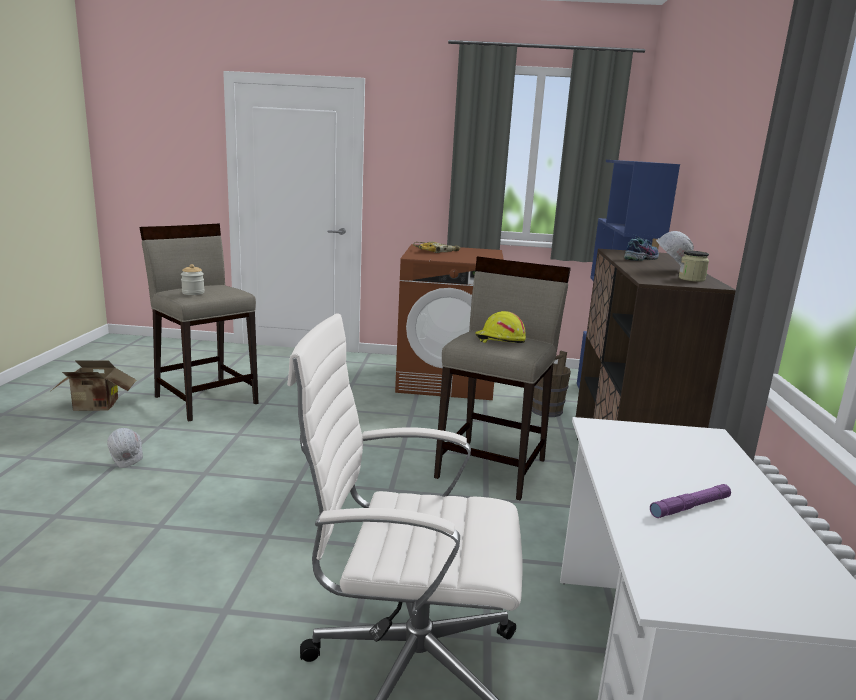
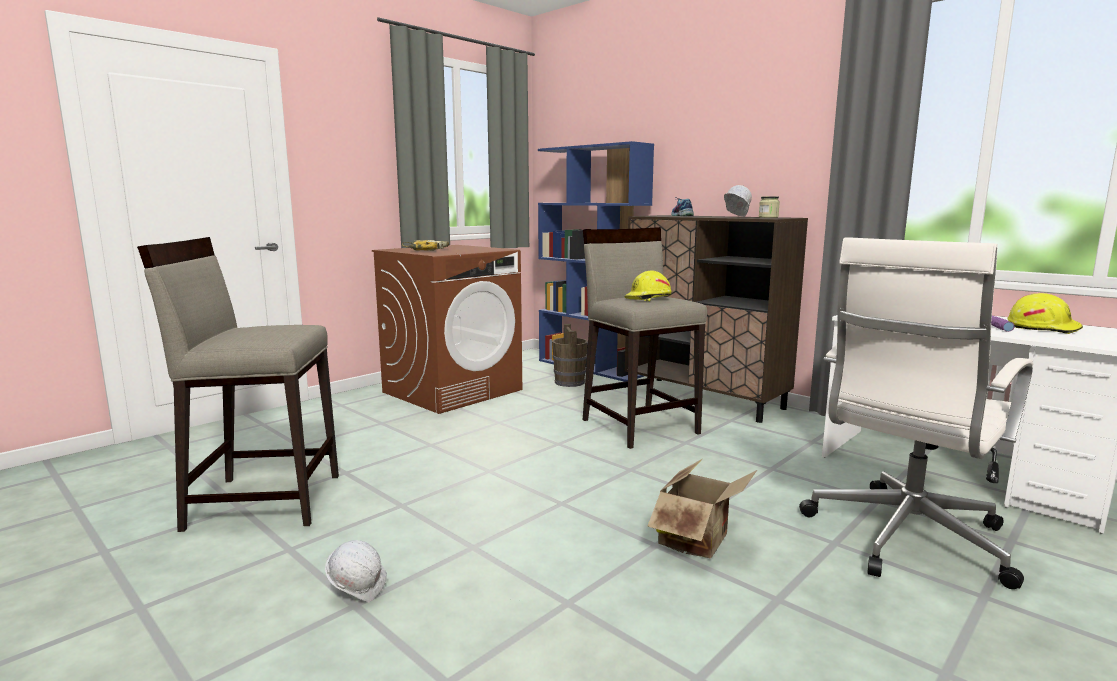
camera: 50 degrees left, 5 degrees down
(96, 407) = (114, 585): cardboard box -> cardboard box (699, 541)
(193, 293) = (263, 335): jar -> none
(743, 544) = (1043, 328): none -> yellow hard hat

